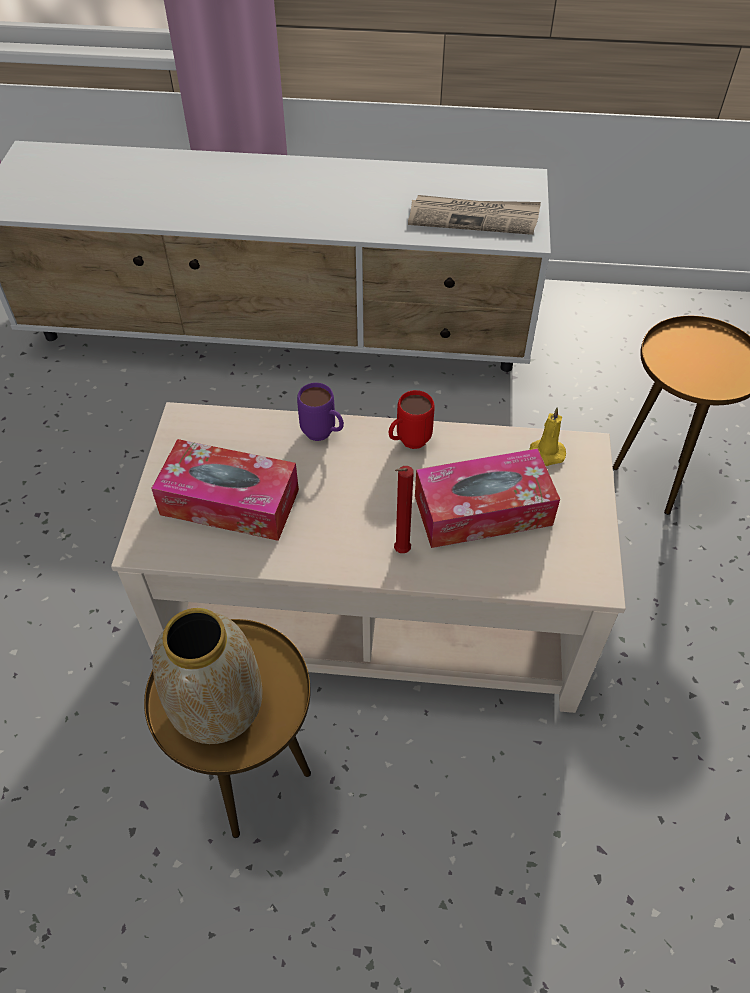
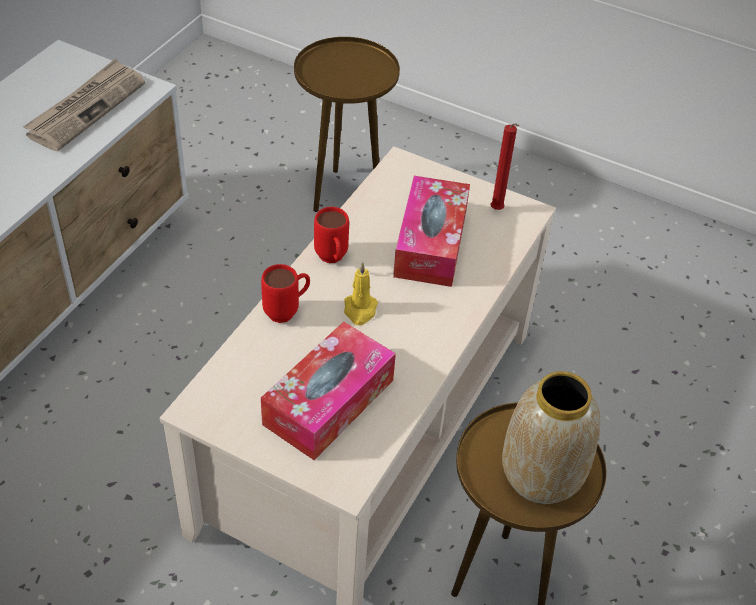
camera: 70 degrees left, 5 degrees down
(323, 435) = (287, 311): purple mug -> red mug
(400, 552) = (446, 306): red candle -> red candle (497, 211)
(544, 454) = (394, 187): yellow candle -> yellow candle (360, 310)

